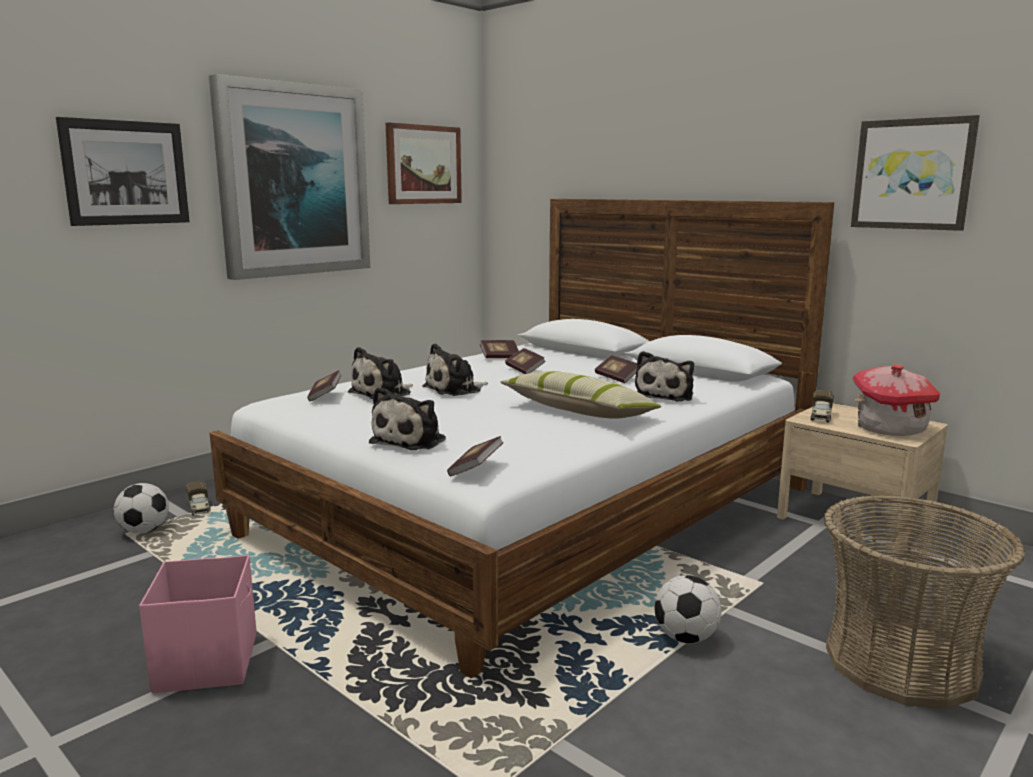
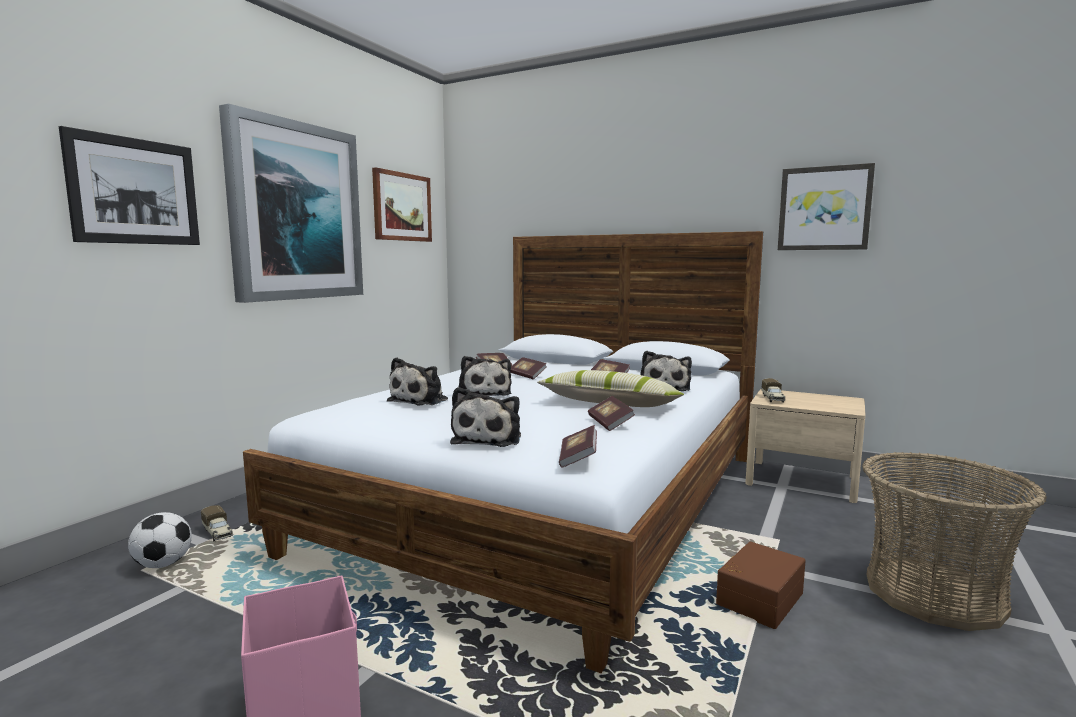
camera: 15 degrees left, 5 degrees down
(325, 395) = (365, 405): book -> book (610, 423)
(455, 389) = (483, 393): plush toy -> plush toy turned 60 degrees counterclockwise
(685, 638) = (757, 598): football -> brown storage box
(890, 428) = (830, 404): toy house -> none

